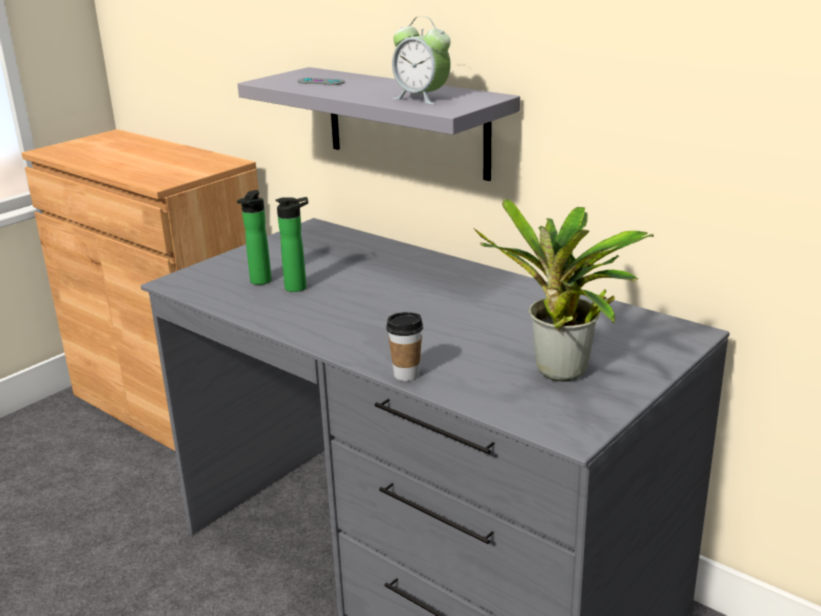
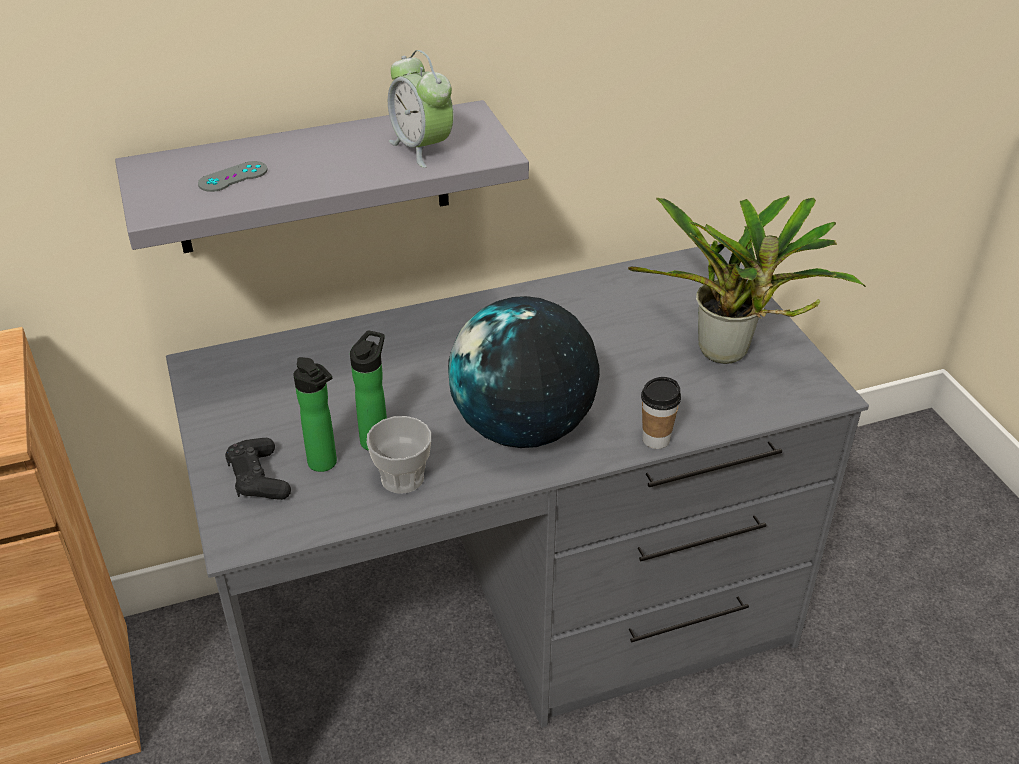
camera: 60 degrees left, 15 degrees up
(229, 271) = (258, 479): none -> black game controller
(268, 305) = (402, 478): none -> cup
(362, 326) = (523, 428): none -> globe
(421, 98) = (422, 149): alarm clock -> alarm clock turned 75 degrees clockwise

